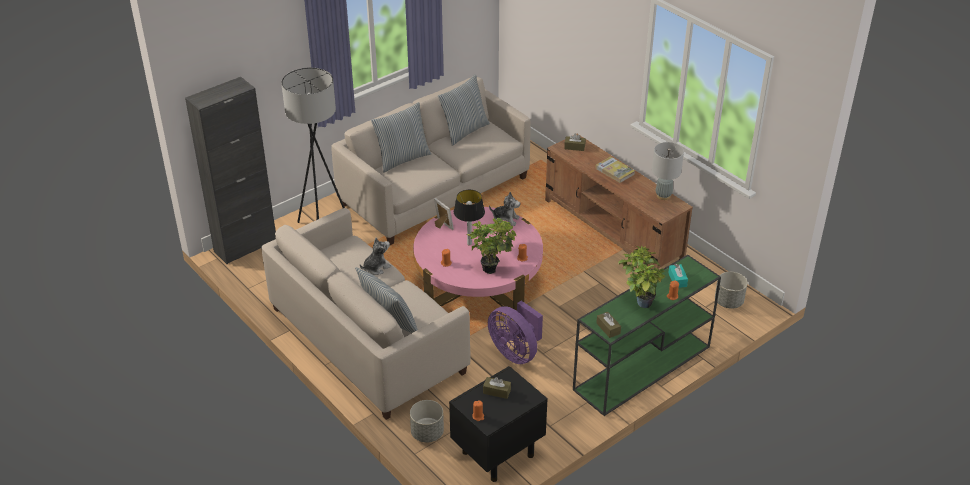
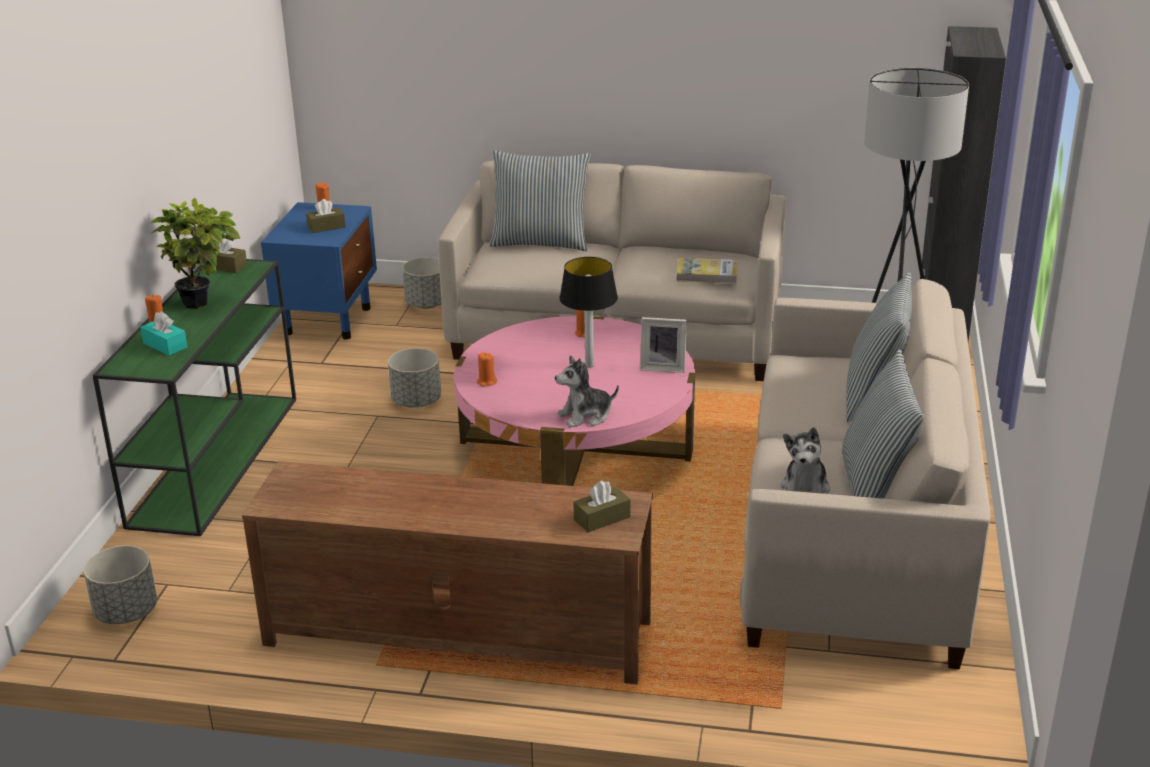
camera: 140 degrees right, 10 degrees down
(376, 268) = (650, 275): plush toy -> plush toy (805, 489)
(492, 268) = (513, 355): potted plant -> none
(497, 454) = (328, 320): black nightstand -> blue nightstand
(515, 352) = (416, 401): purple fan -> grey planter
(614, 171) = (464, 509): book -> book (707, 274)
(663, 195) = (318, 508): grey table lamp -> none

